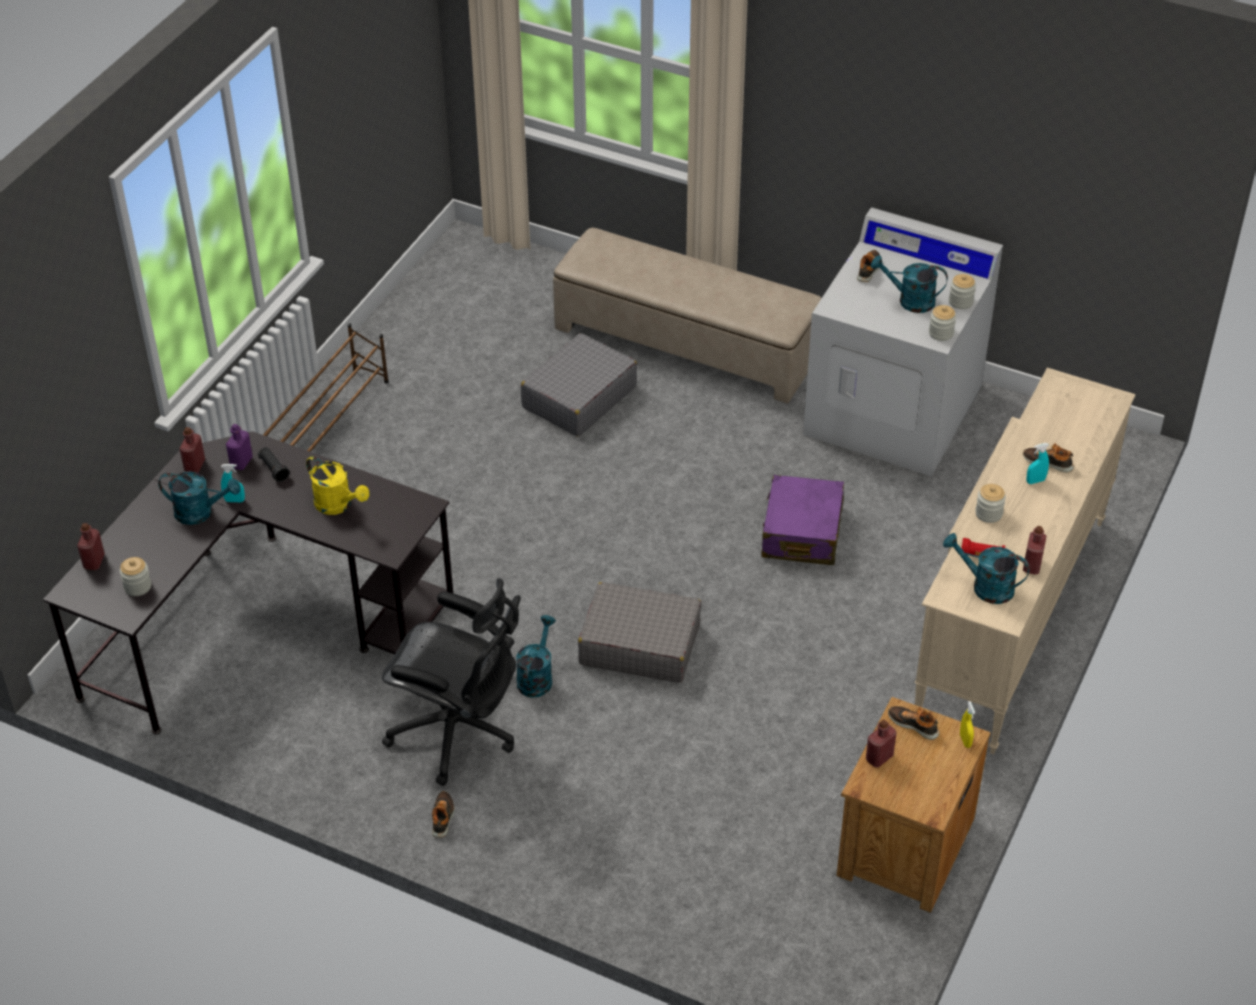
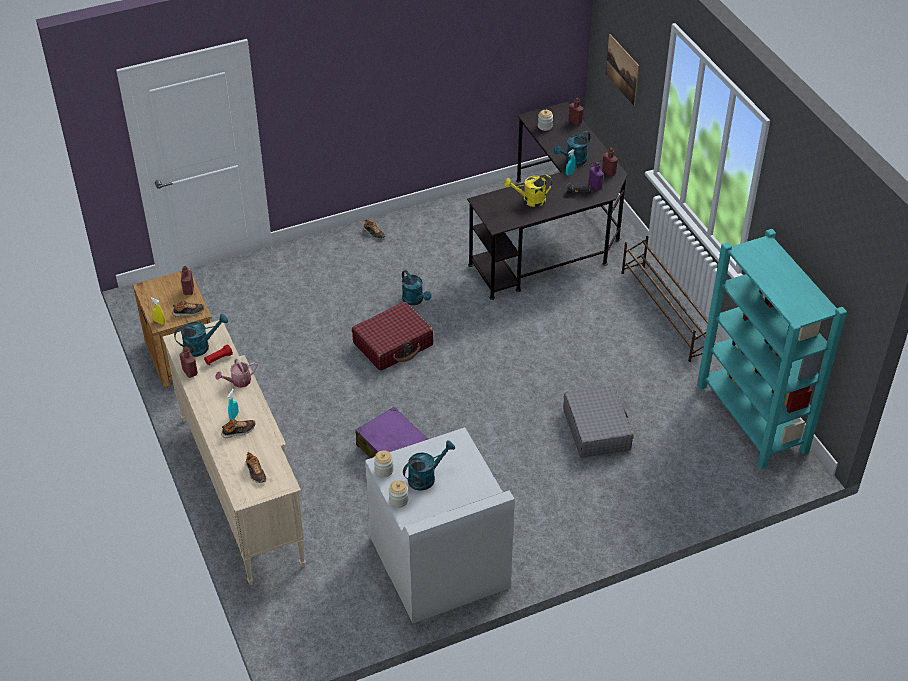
camera: 130 degrees right, 0 degrees up
(58, 408) = (622, 69): none -> picture
(430, 299) = (752, 418): none -> turquoise bookcase
(459, 733) = (412, 260): office chair -> none
(639, 644) = (393, 344): grey suitcase -> red suitcase
(687, 342) = (598, 508): beige bench -> none
(869, 269) = (473, 479): shoe -> shoe (255, 472)
(988, 513) = (238, 381): jar -> watering can

